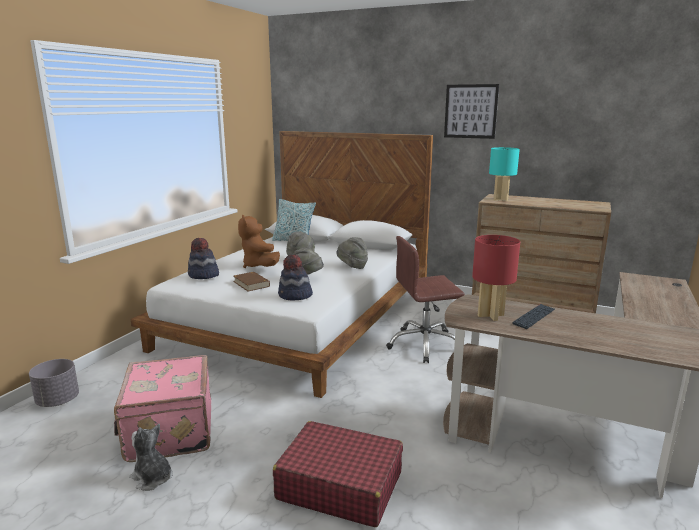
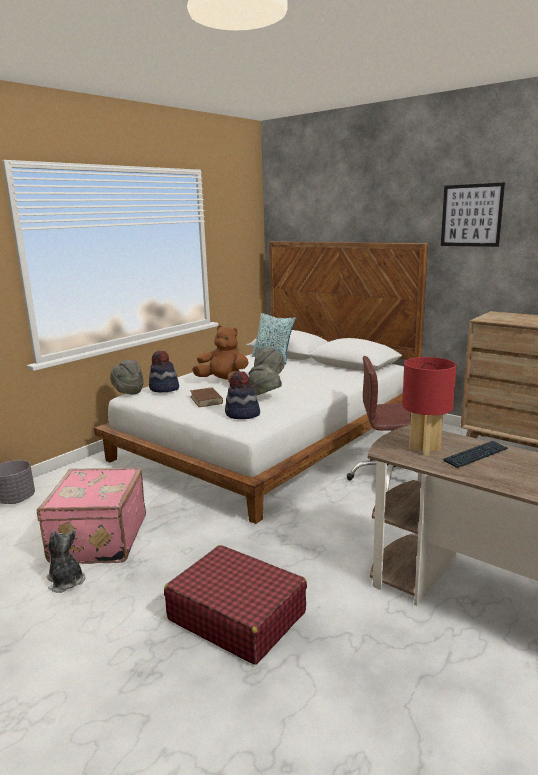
camera: 15 degrees right, 0 degrees up
(259, 266) = (224, 382): brown plush toy -> brown plush toy turned 120 degrees clockwise
(352, 267) = (319, 388): grey hat -> grey hat (128, 392)
(500, 199) = (499, 317): turquoise table lamp -> none

